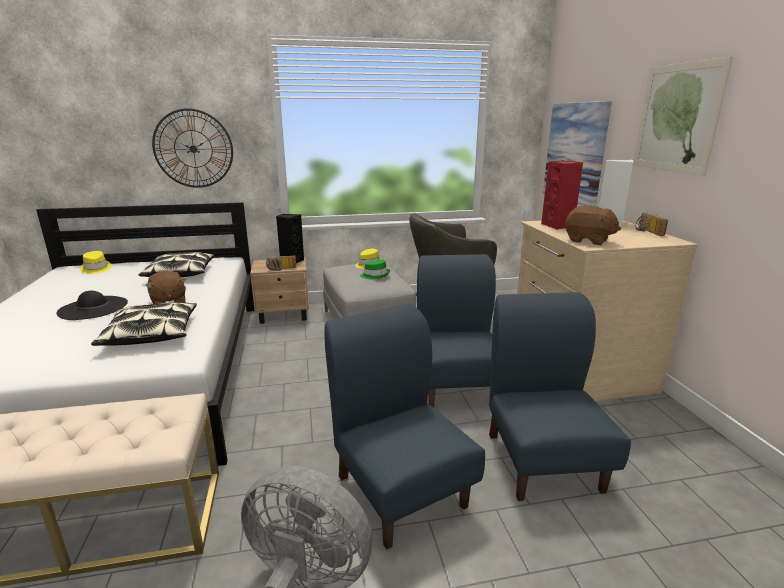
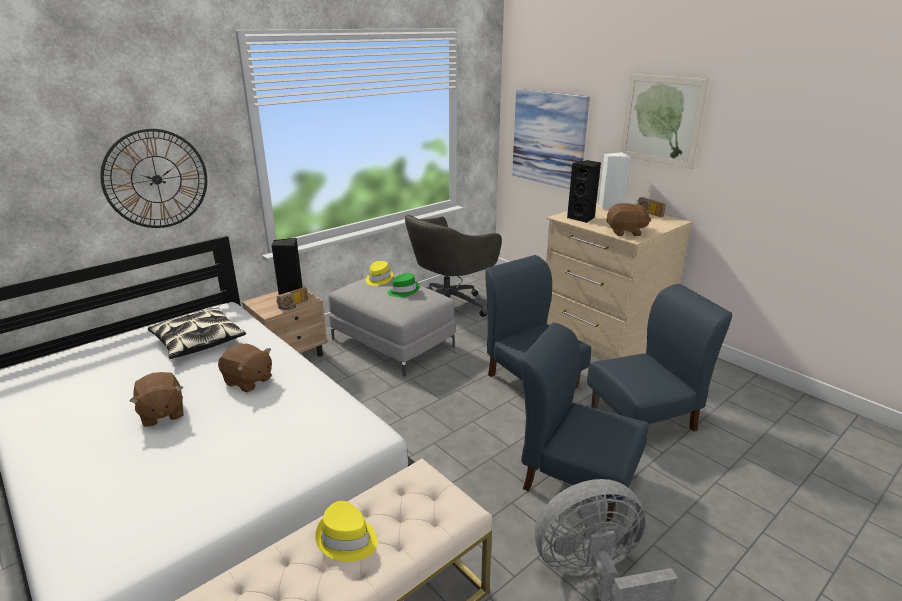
camera: 30 degrees left, 5 degrees up
(93, 307) = (162, 413): black hat -> brown plush toy
(96, 269) = (61, 364): yellow hat -> yellow hat (347, 539)
(151, 334) = (291, 420): pillow -> none
(543, 460) = (644, 418): blue chair -> blue chair turned 105 degrees clockwise
(558, 226) = (582, 218): red speaker -> black speaker

